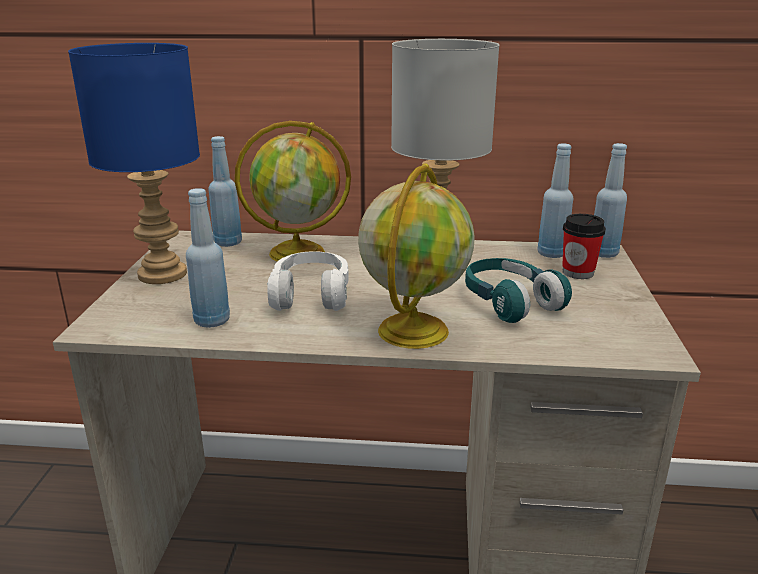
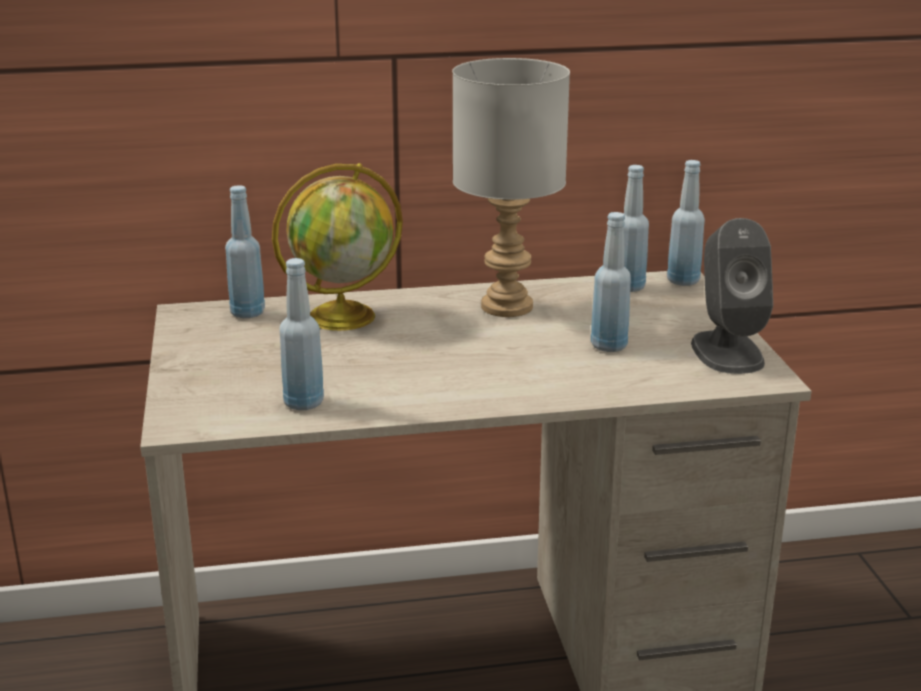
camera: 15 degrees left, 0 degrees up
(164, 273) = (201, 358): blue table lamp -> none
(311, 295) = (393, 363): white headphones -> none
(413, 329) = (525, 385): globe -> none
(510, 302) = (609, 346): turquoise headphones -> blue bottle
(578, 272) = (664, 305): cup -> none
(622, 321) = (727, 352): none -> grey speaker

